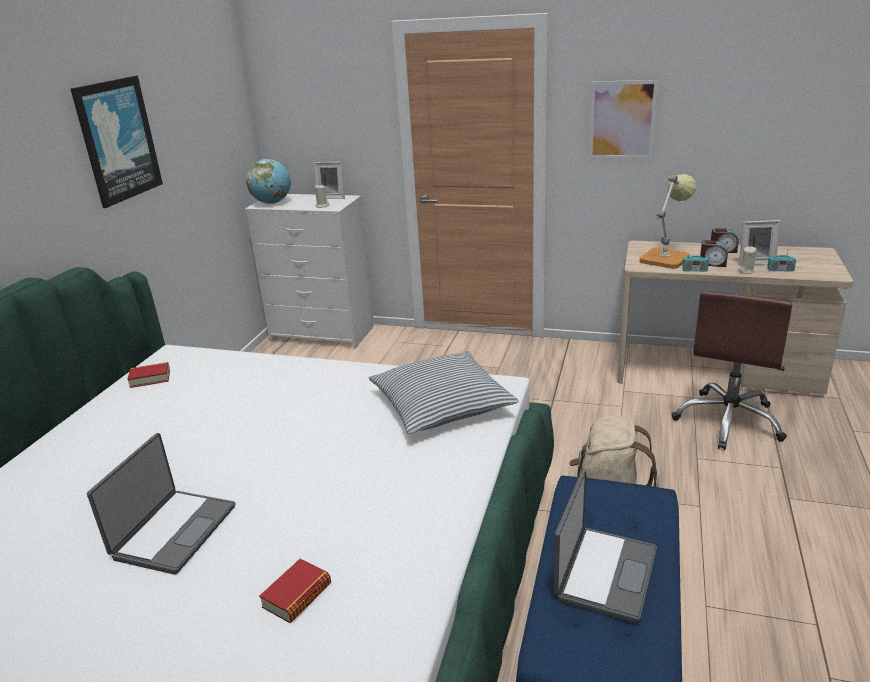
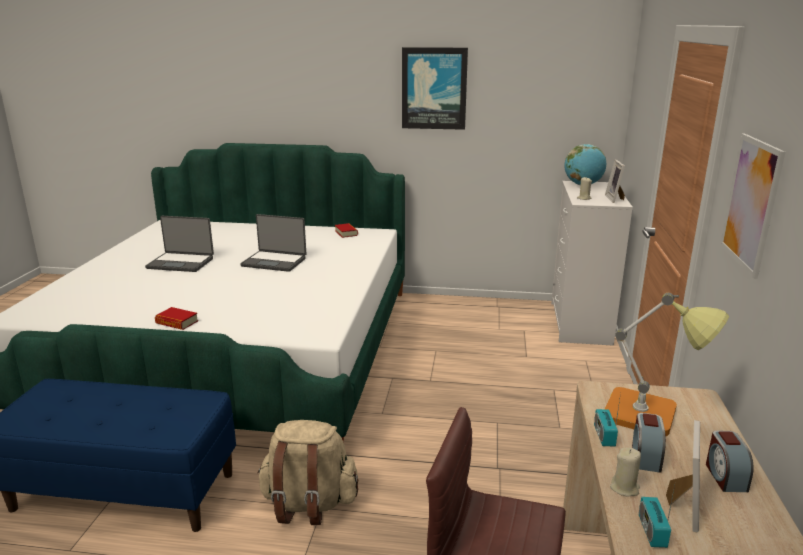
camera: 80 degrees right, 5 degrees down
(297, 596) = (111, 294): book -> book (177, 322)
(442, 404) = (295, 316): pillow -> none
(603, 573) = (103, 408): laptop -> laptop (275, 262)
(755, 262) = (681, 506): picture frame -> picture frame turned 150 degrees counterclockwise

